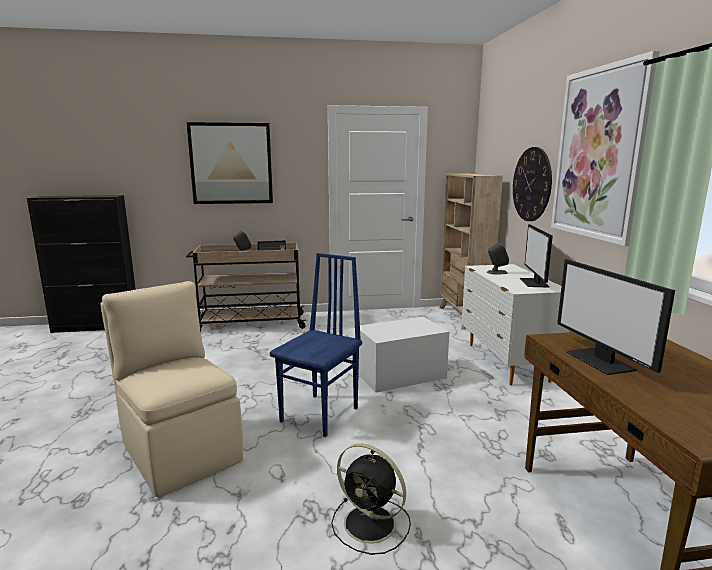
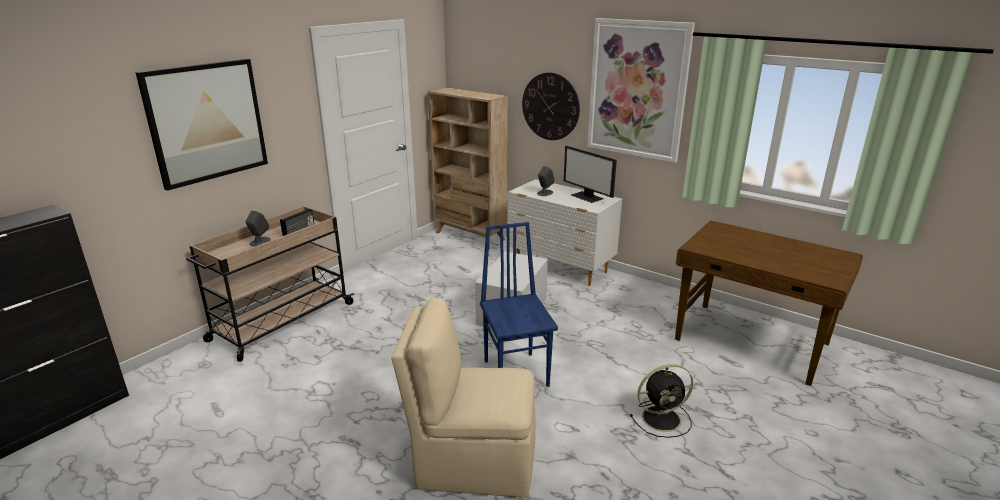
camera: 45 degrees left, 10 degrees up
(601, 361) = (738, 253): monitor -> none

